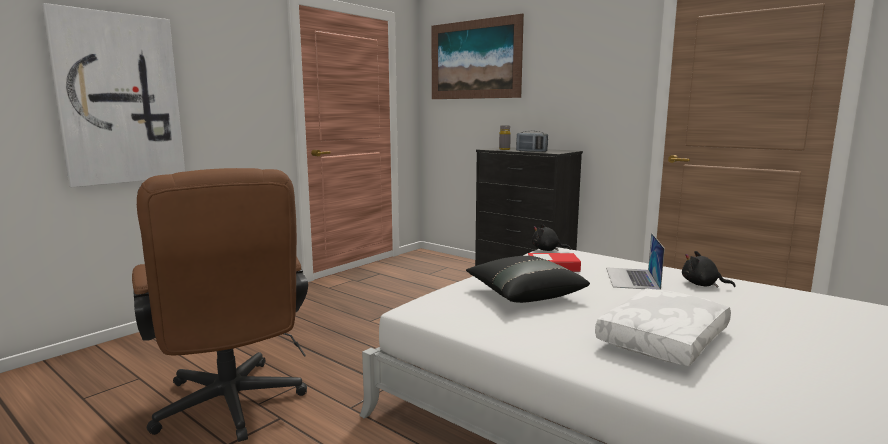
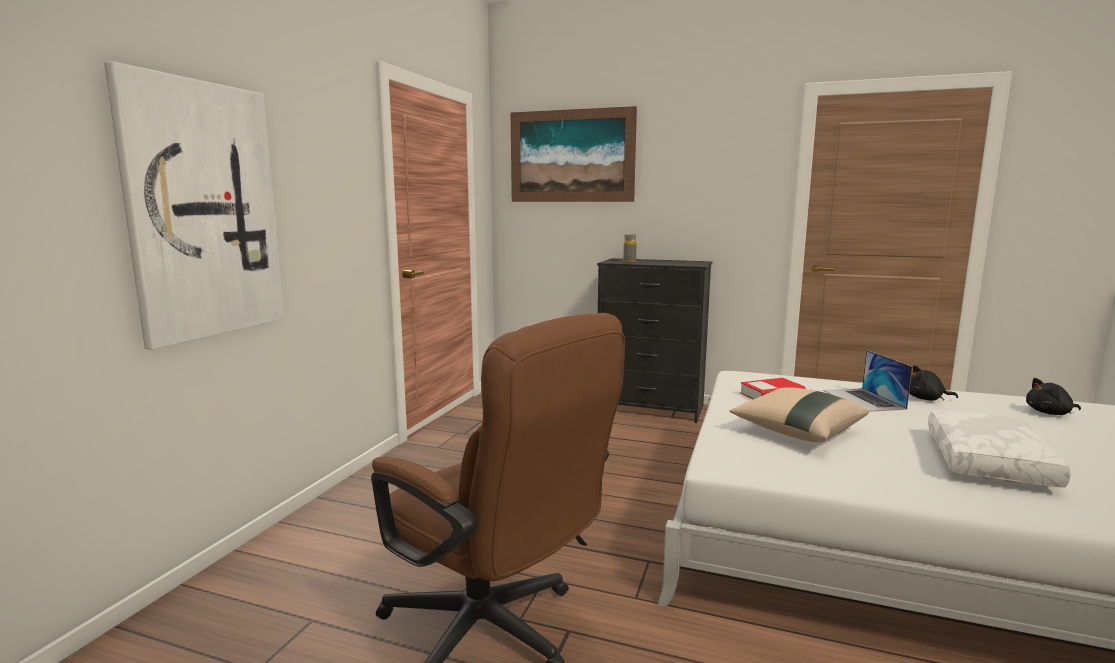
camera: 20 degrees left, 0 degrees up
(524, 295) = (796, 431): black pillow -> beige pillow
(531, 151) = (667, 264): radio -> none
(547, 250) = (734, 375): black plush toy -> black plush toy (1050, 413)

